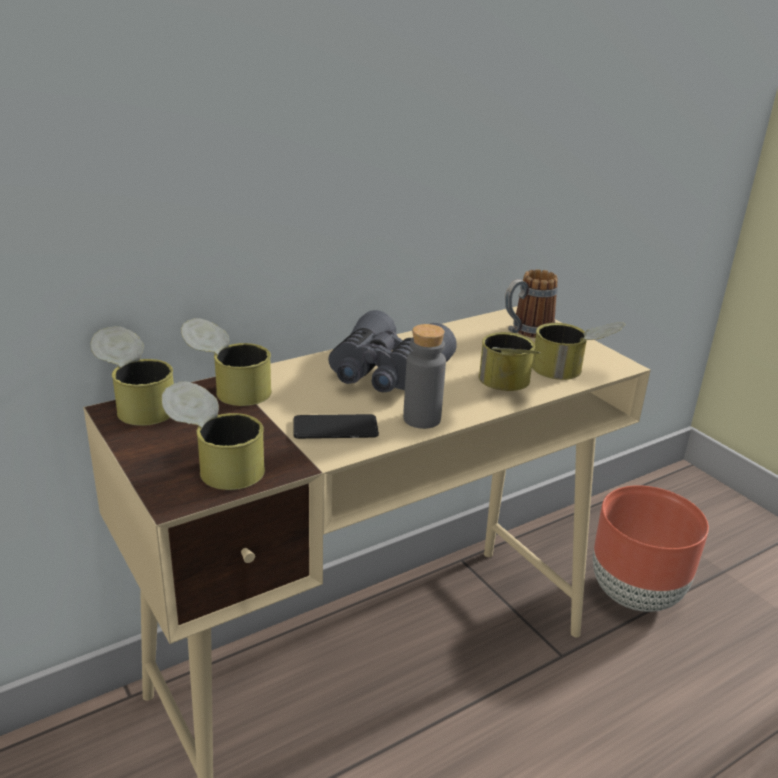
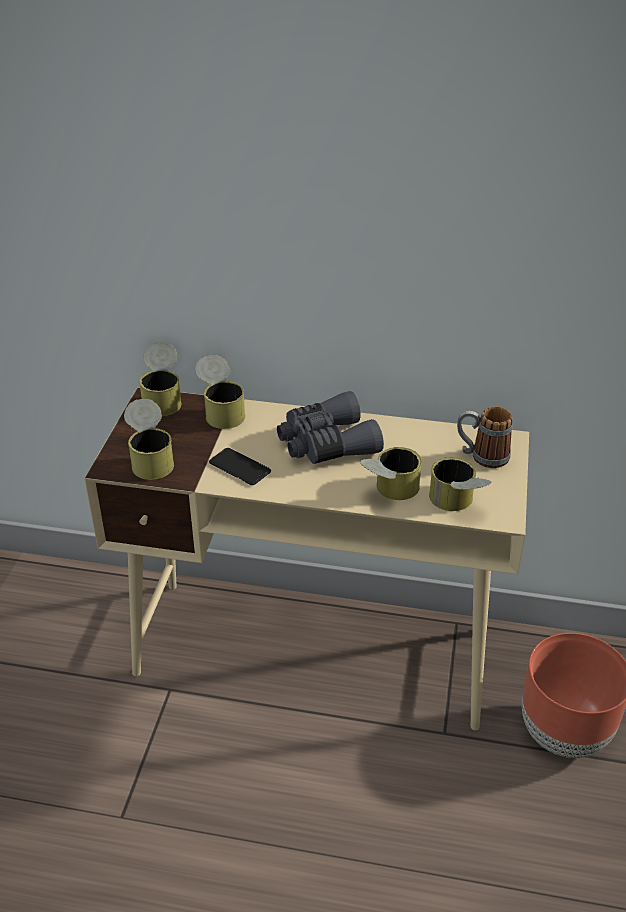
camera: 45 degrees right, 10 degrees up
(422, 419) = (297, 487): grey bottle -> none

